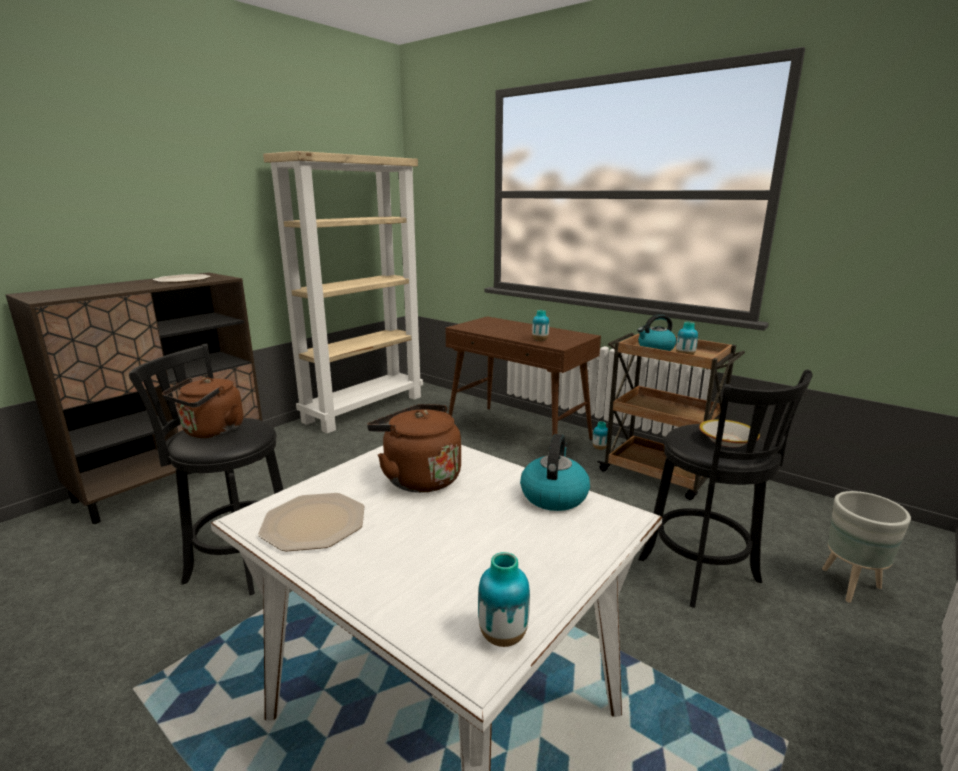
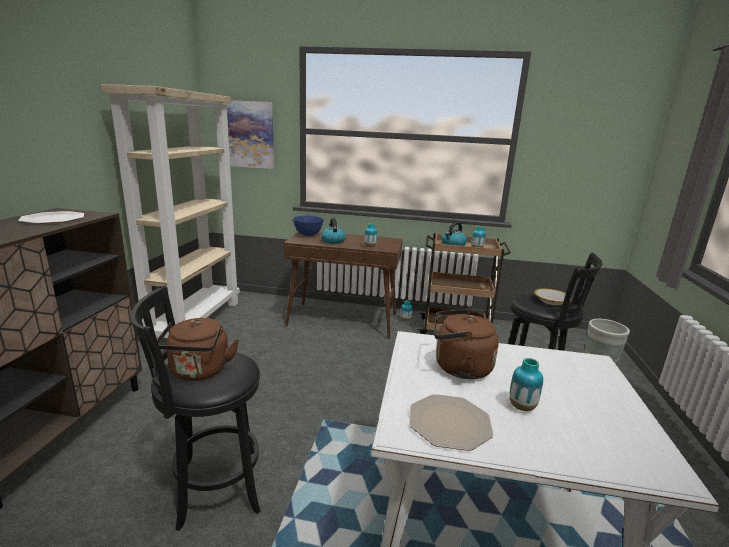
camera: 30 degrees left, 0 degrees up
(447, 202) = (250, 135): none -> picture
(485, 322) = (308, 235): none -> blue bowl
(503, 636) = (658, 454): vase -> vase (522, 407)
(554, 495) = (548, 358): kettle -> kettle (333, 241)

